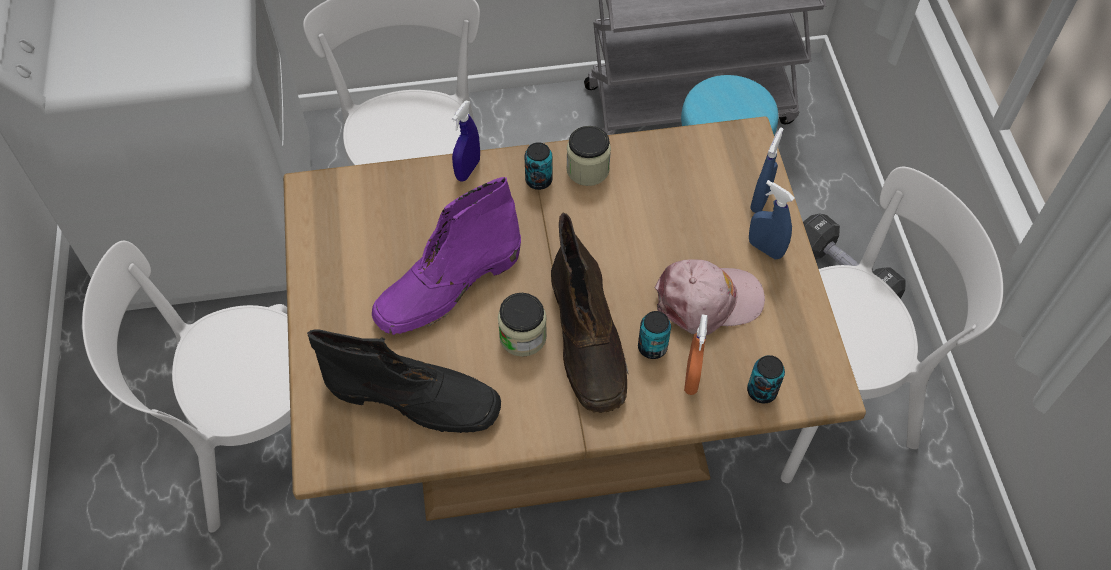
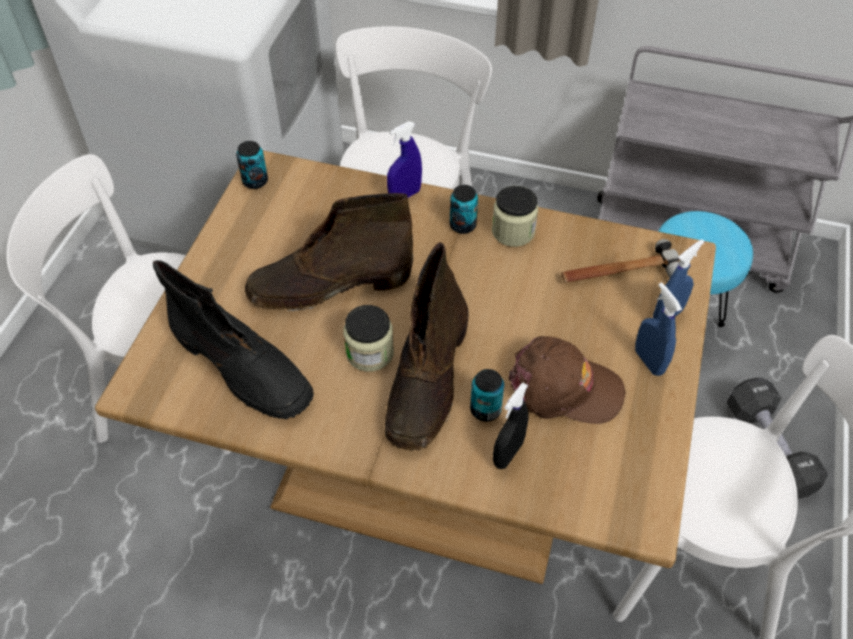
camera: 25 degrees right, 5 degrees down
(447, 286) = (329, 285): purple boot -> brown boot
(691, 378) = (508, 453): orange spray bottle -> black spray bottle
(702, 177) = (620, 274): none -> hammer
(708, 300) = (564, 388): pink cap -> brown cap
(762, 391) = (572, 494): can -> can (255, 181)

